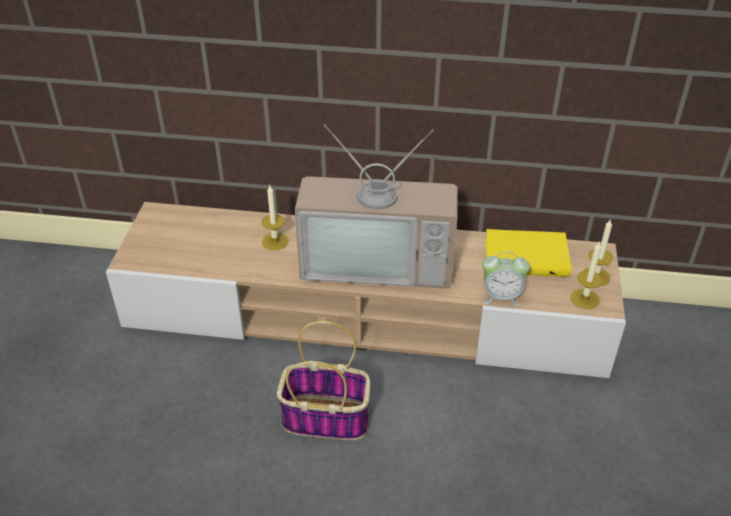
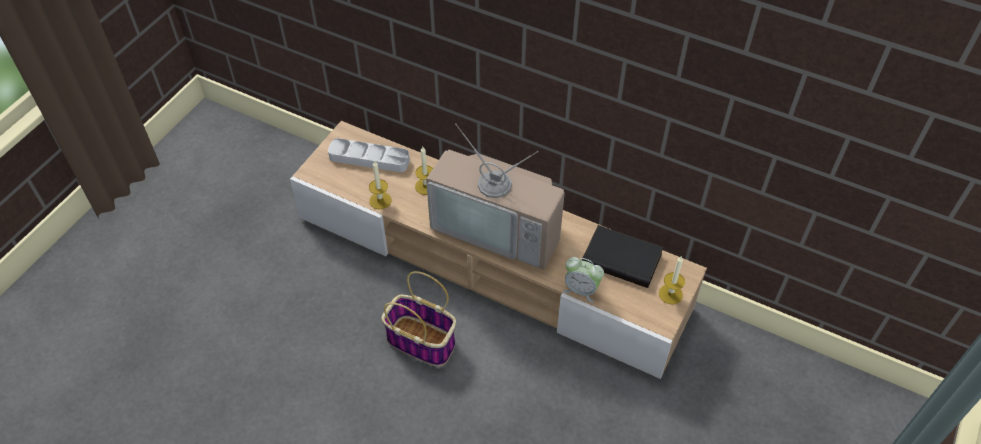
camera: 20 degrees right, 10 degrees up
(195, 230) = (369, 158): none -> grey tray
(526, 256) = (622, 258): yellow book -> black book
(584, 299) = (649, 312): candle -> candle (380, 200)

